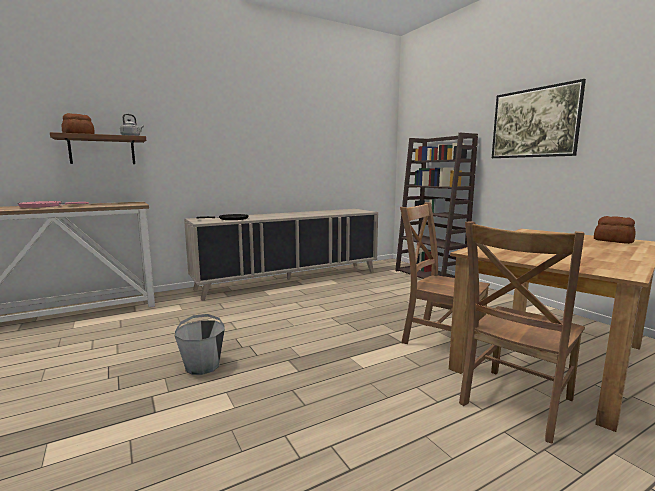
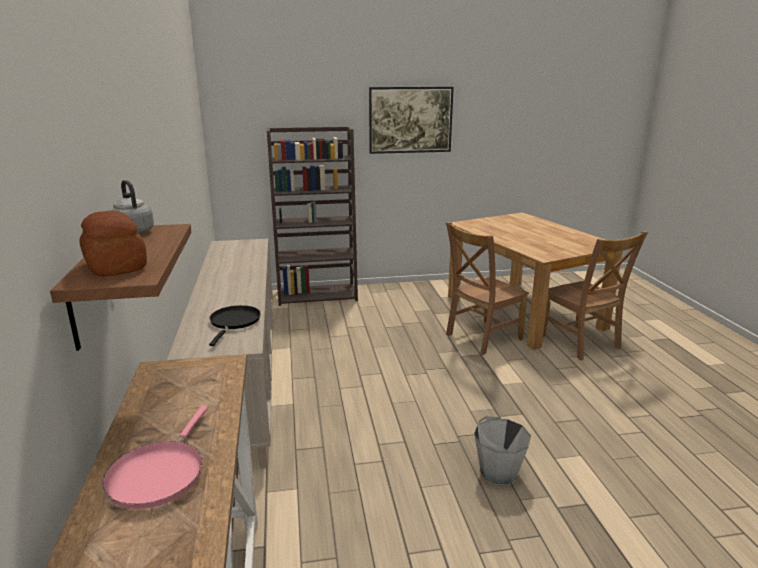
camera: 70 degrees left, 10 degrees up
(613, 241) = (515, 219): bread -> none

